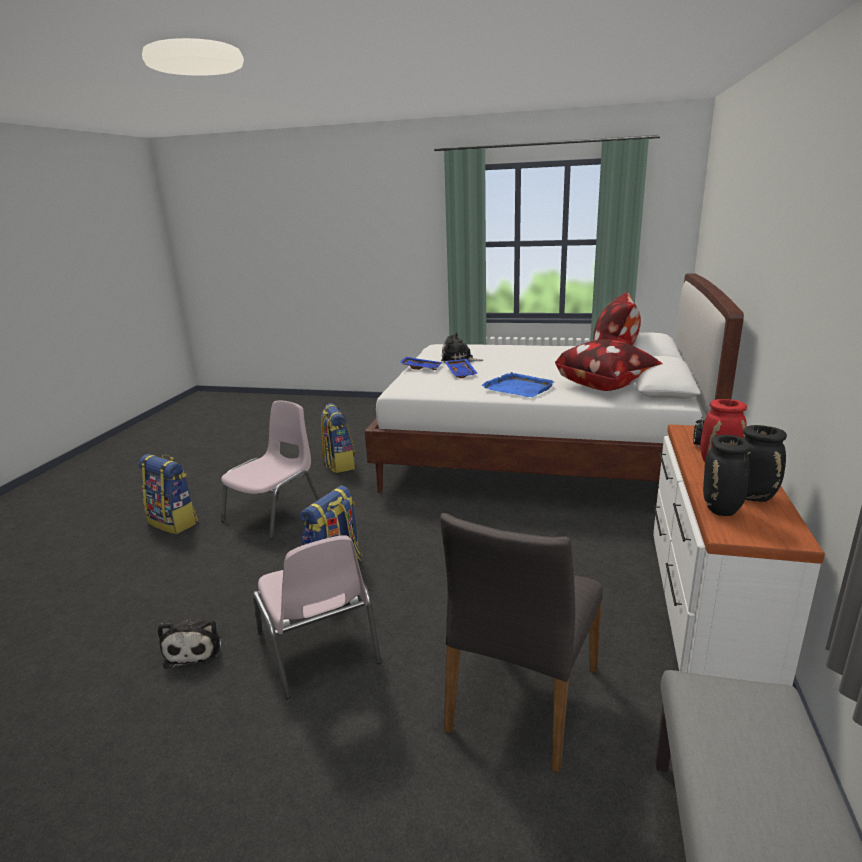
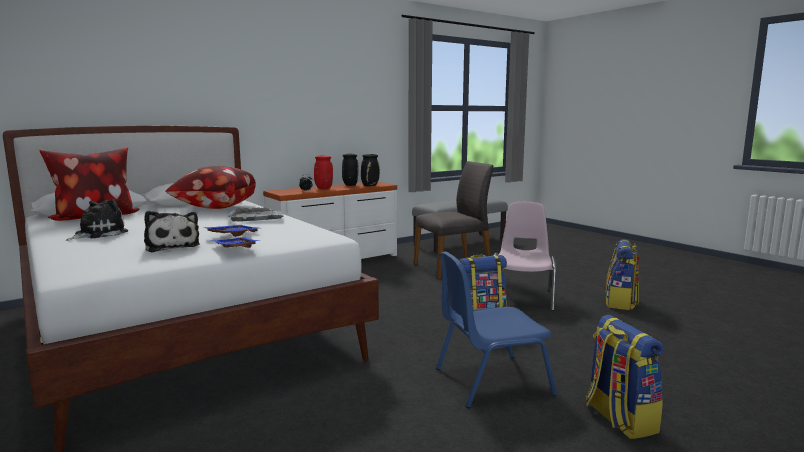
camera: 140 degrees left, 10 degrees down
(195, 649) = (596, 316): plush toy -> plush toy (98, 234)
(275, 513) = (490, 381): pink chair -> blue chair
(338, 464) = (345, 418): backpack -> backpack (620, 303)
(518, 388) = (257, 217): blue tray -> grey tray

